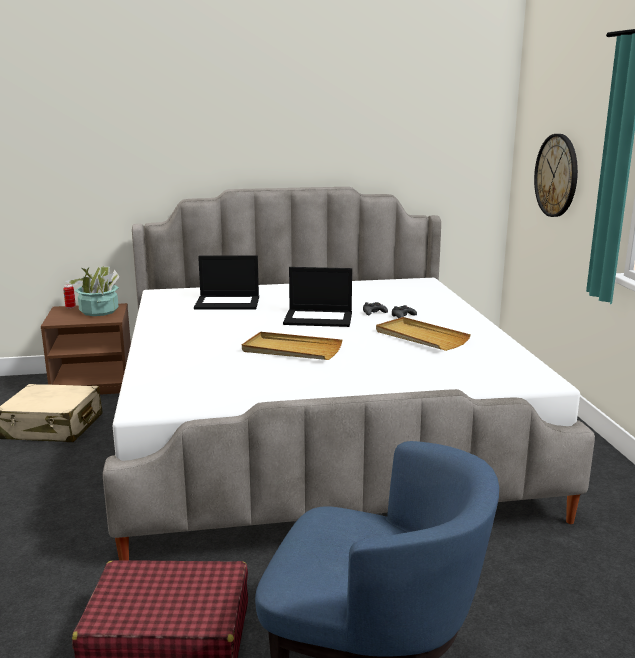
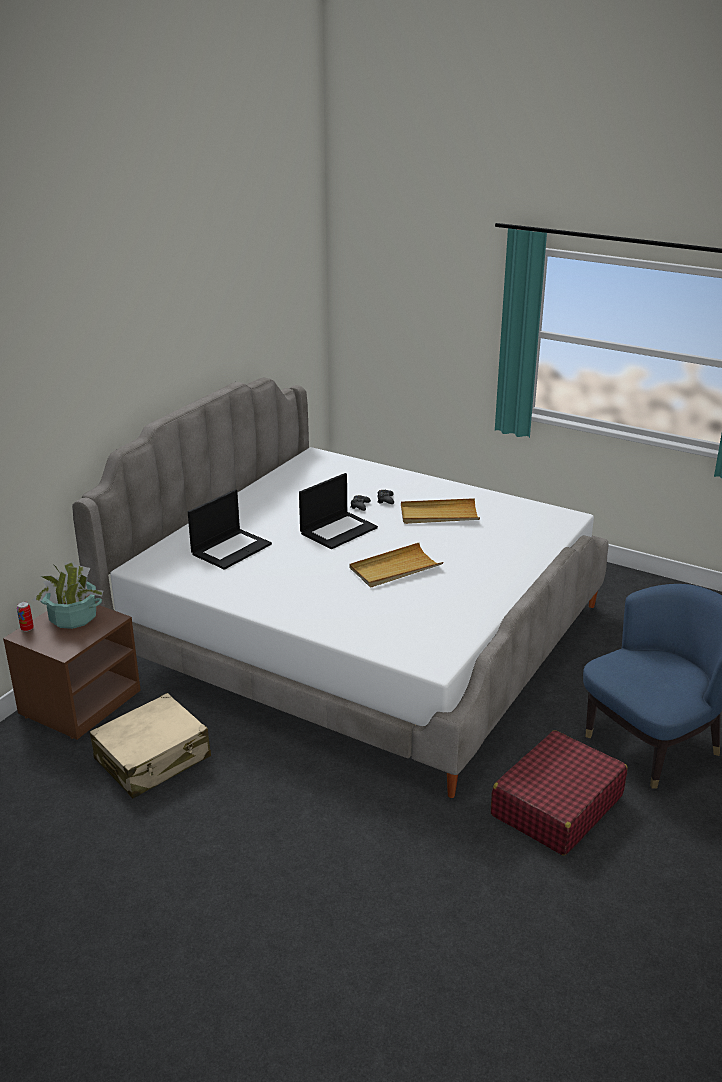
camera: 50 degrees left, 10 degrees up
(556, 175) = (414, 329): wall clock -> none

